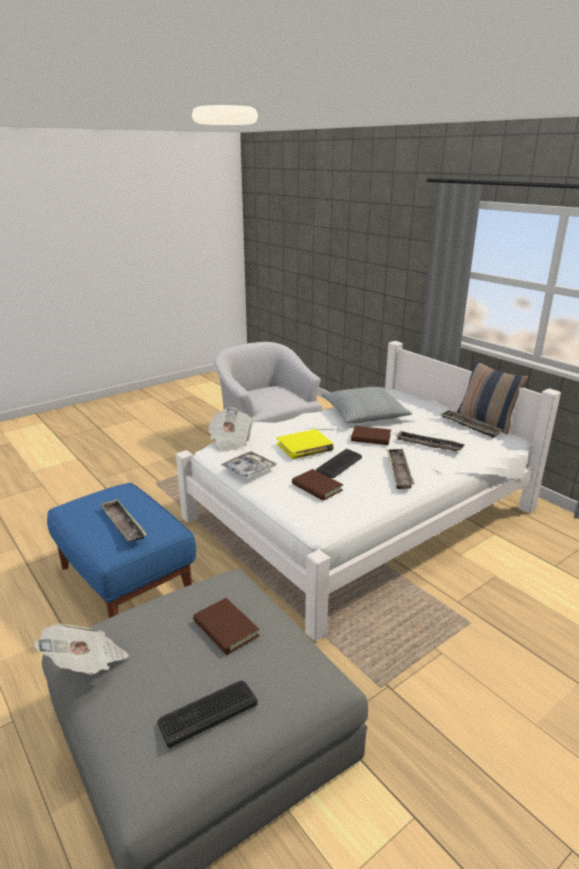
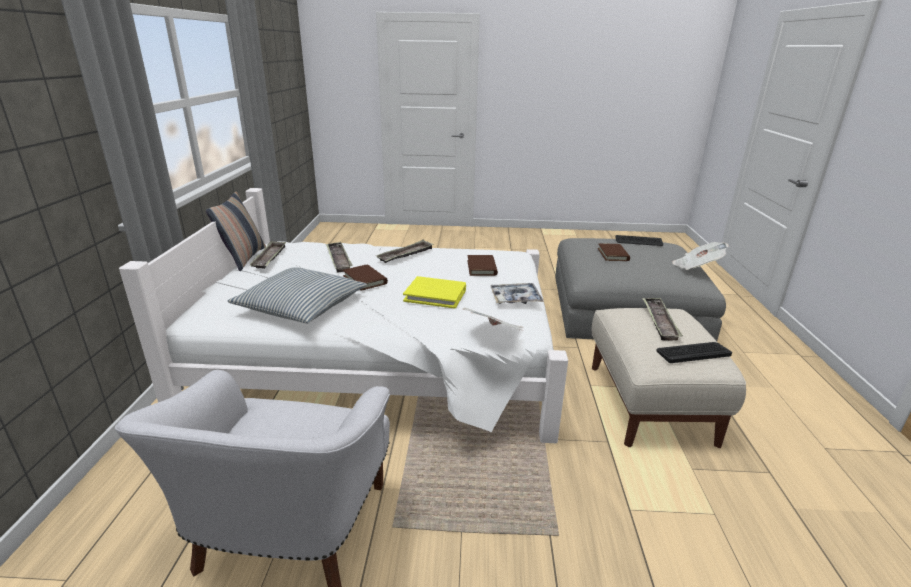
camera: 140 degrees left, 0 degrees up
(125, 579) = (650, 402): blue ottoman -> beige ottoman
(339, 464) = (436, 273): keyboard -> keyboard (693, 352)

